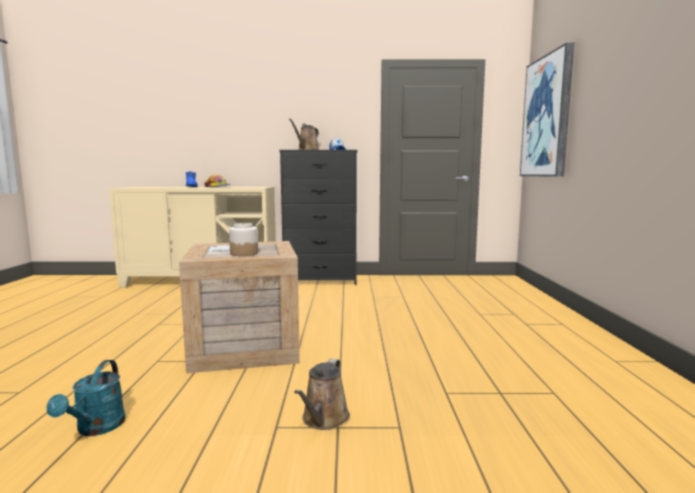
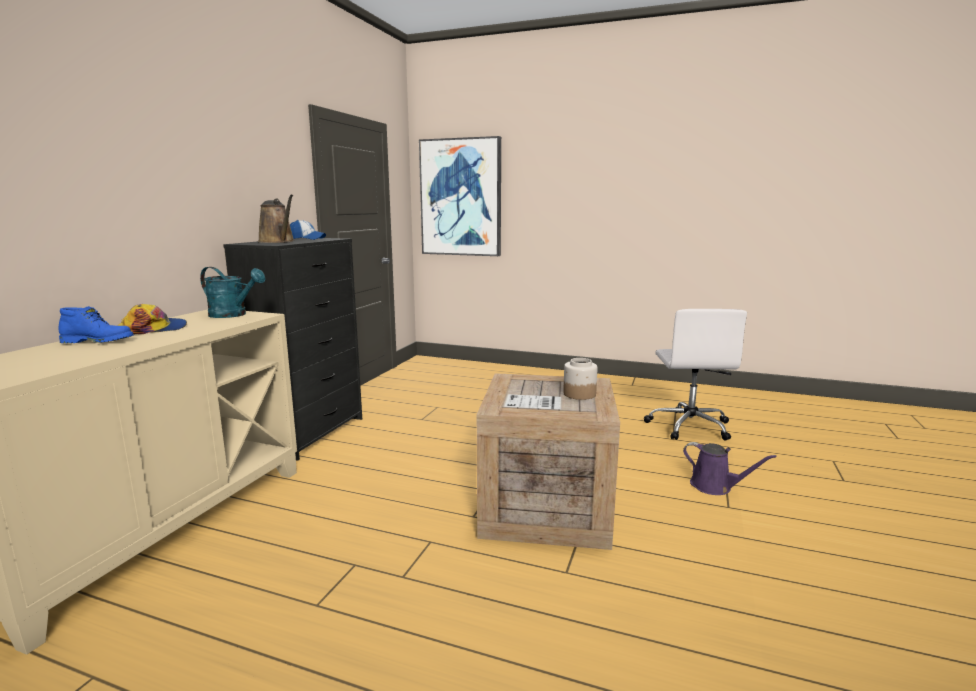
camera: 70 degrees left, 5 degrees up
(96, 428) = (743, 606): turquoise watering can -> turquoise watering can (233, 315)
(324, 419) = (715, 487): brown watering can -> purple watering can
(507, 403) = (689, 426): none -> white office chair

